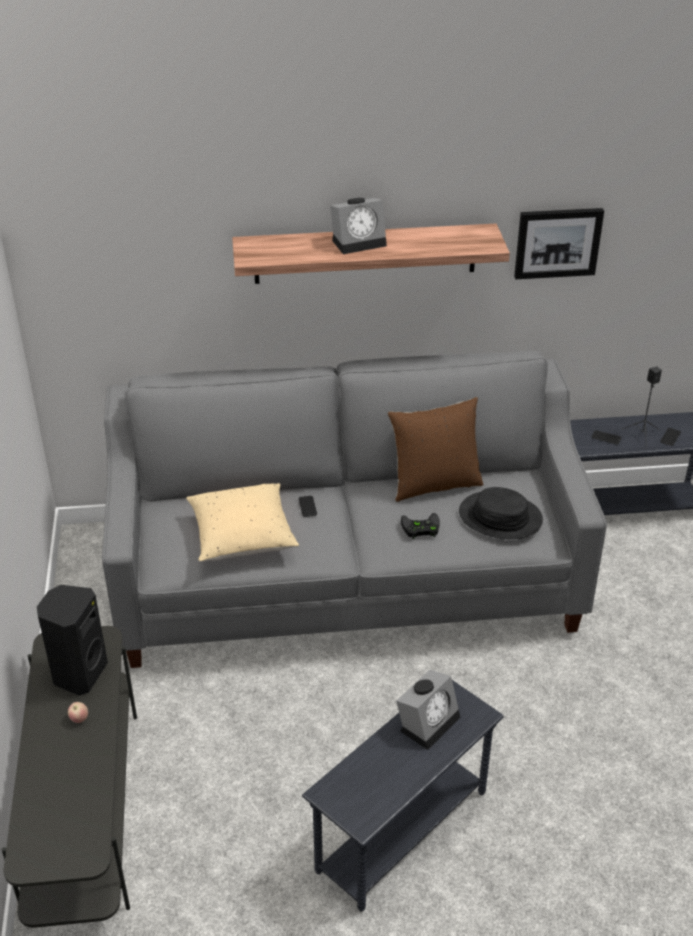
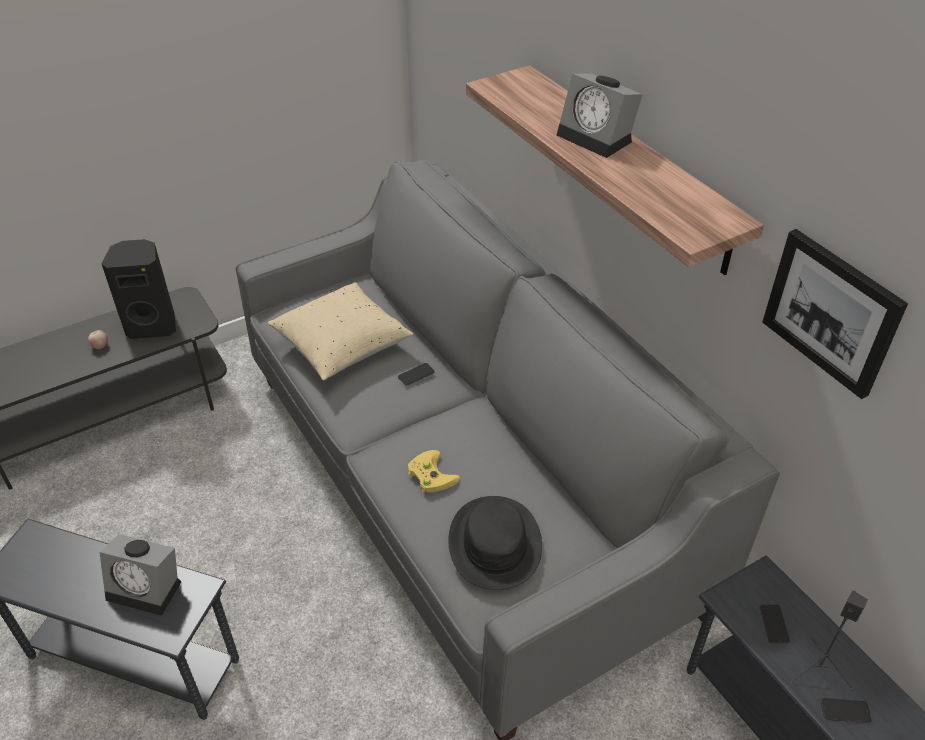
camera: 65 degrees right, 5 degrees up
(420, 528) = (429, 474): black game controller -> yellow game controller
(434, 484) = (519, 463): brown pillow -> none

